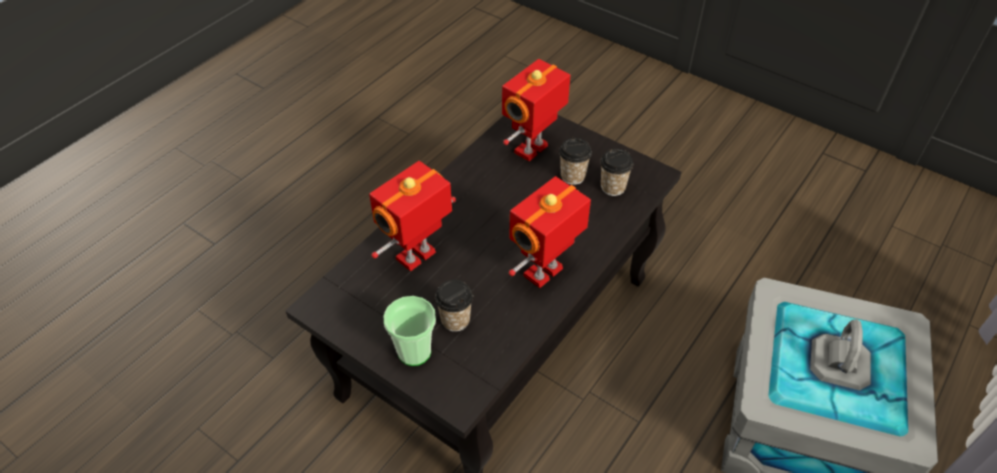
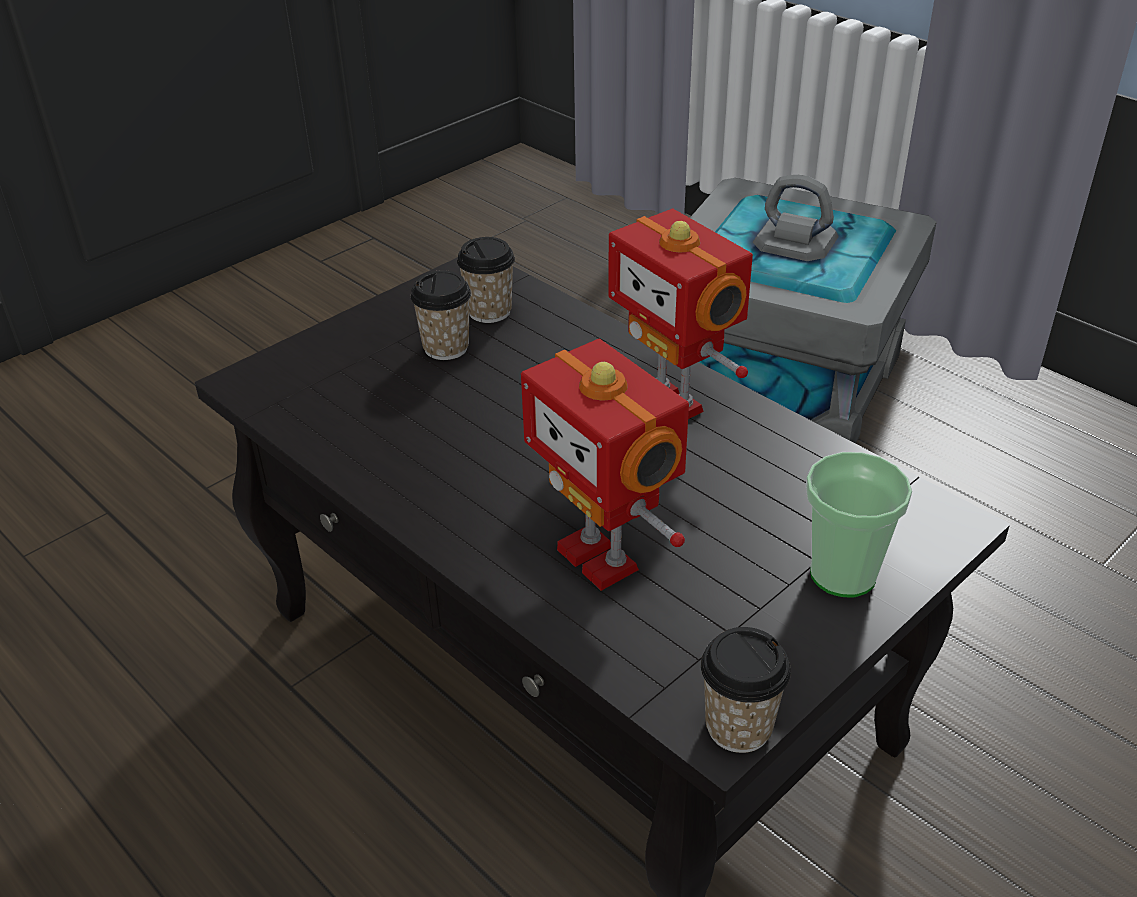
camera: 80 degrees left, 10 degrees down
(455, 320) = (769, 515): cup -> cup (738, 727)
(533, 150) = (355, 384): toy robot -> none

